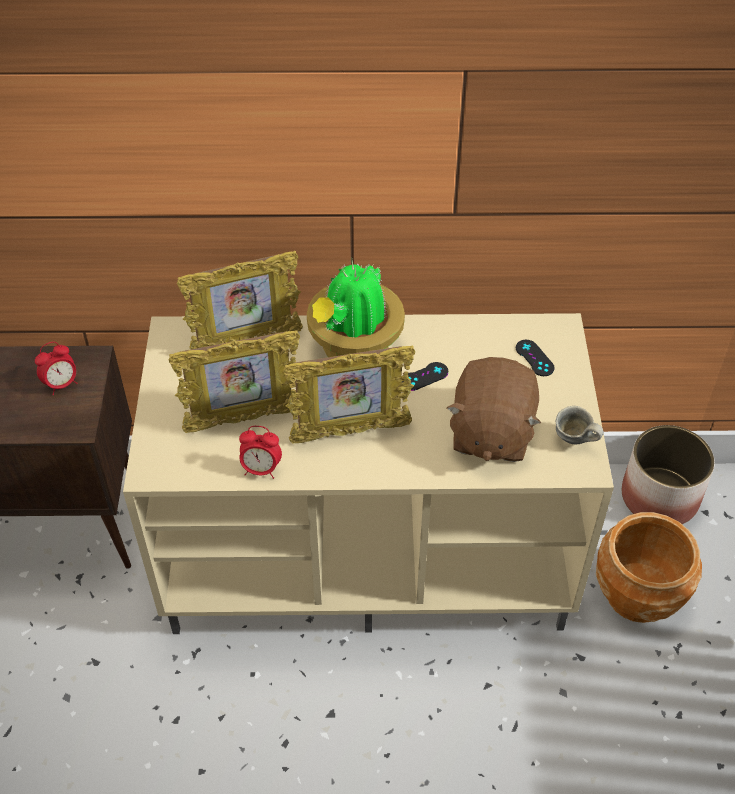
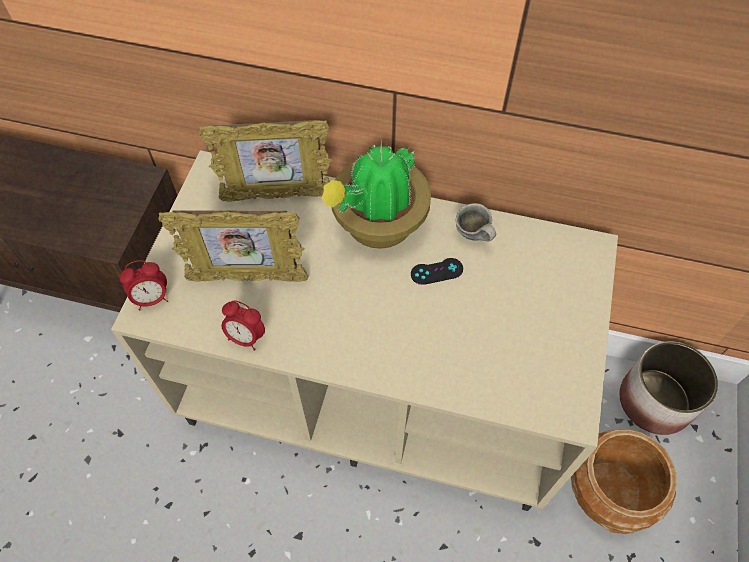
camera: 15 degrees right, 10 degrees up
(61, 384) = (109, 198): alarm clock -> alarm clock (152, 298)
(350, 432) = (345, 316): picture frame -> none
(490, 433) = (485, 351): brown plush toy -> none
(534, 358) = (555, 276): black game controller -> none
(573, 441) = (568, 382): grey mug -> grey mug (472, 237)

